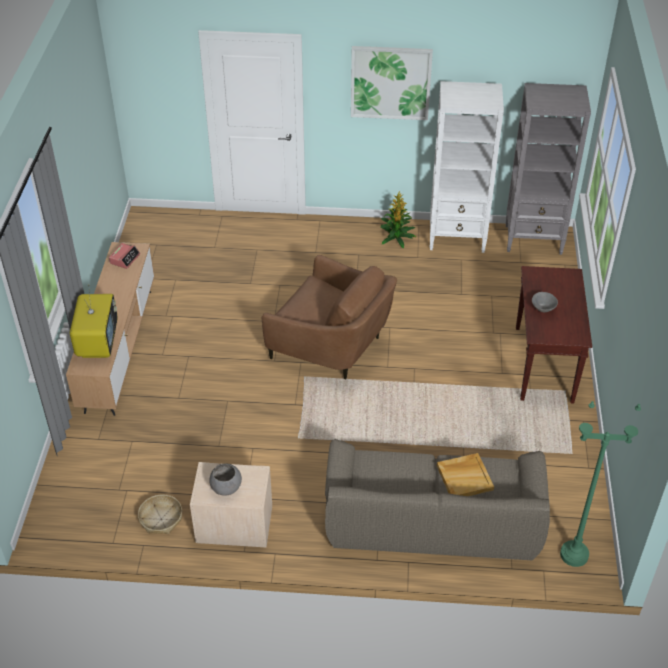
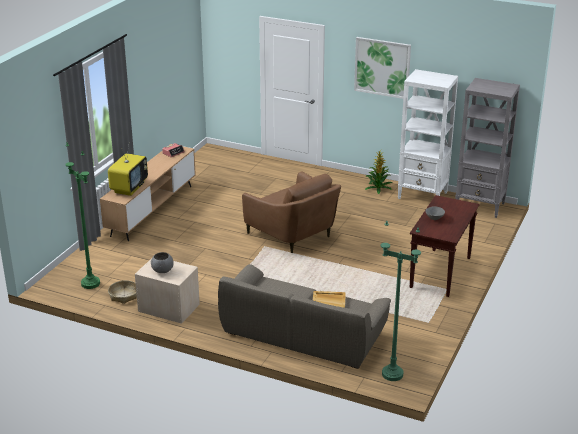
camera: 20 degrees right, 15 degrees down
(102, 510) = (90, 283): none -> green floor lamp

